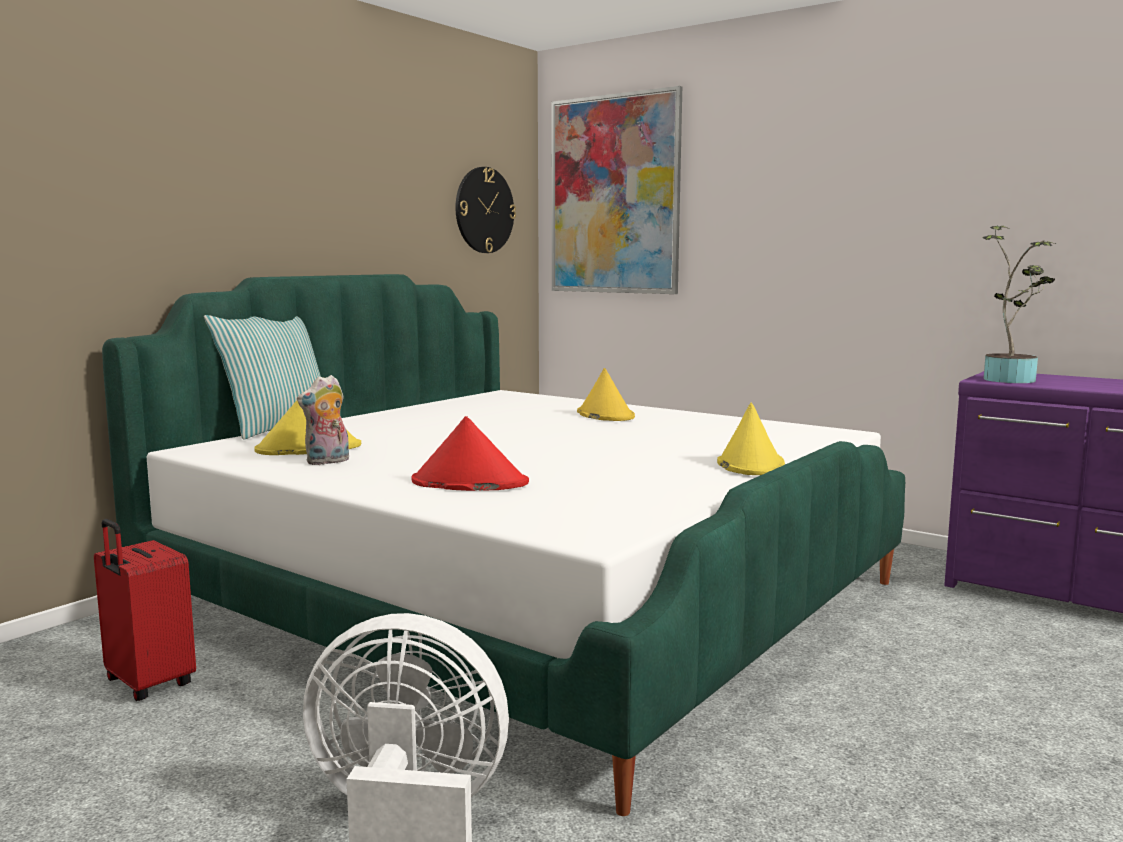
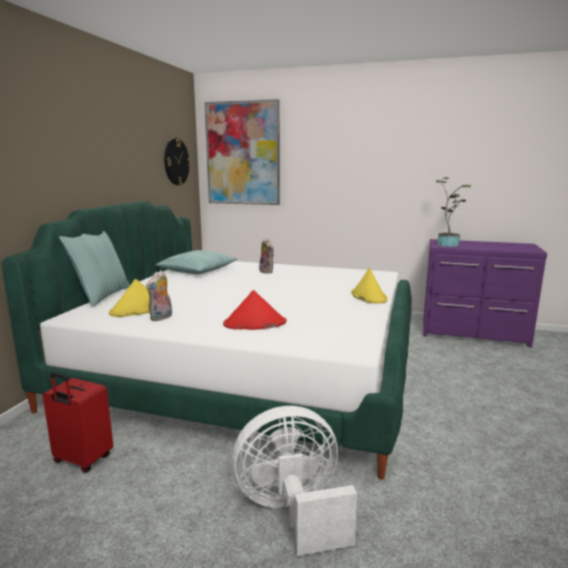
camera: 20 degrees left, 5 degrees up
(480, 406) = (197, 270): none -> pillow
(605, 415) = (267, 271): yellow hat -> plush toy

